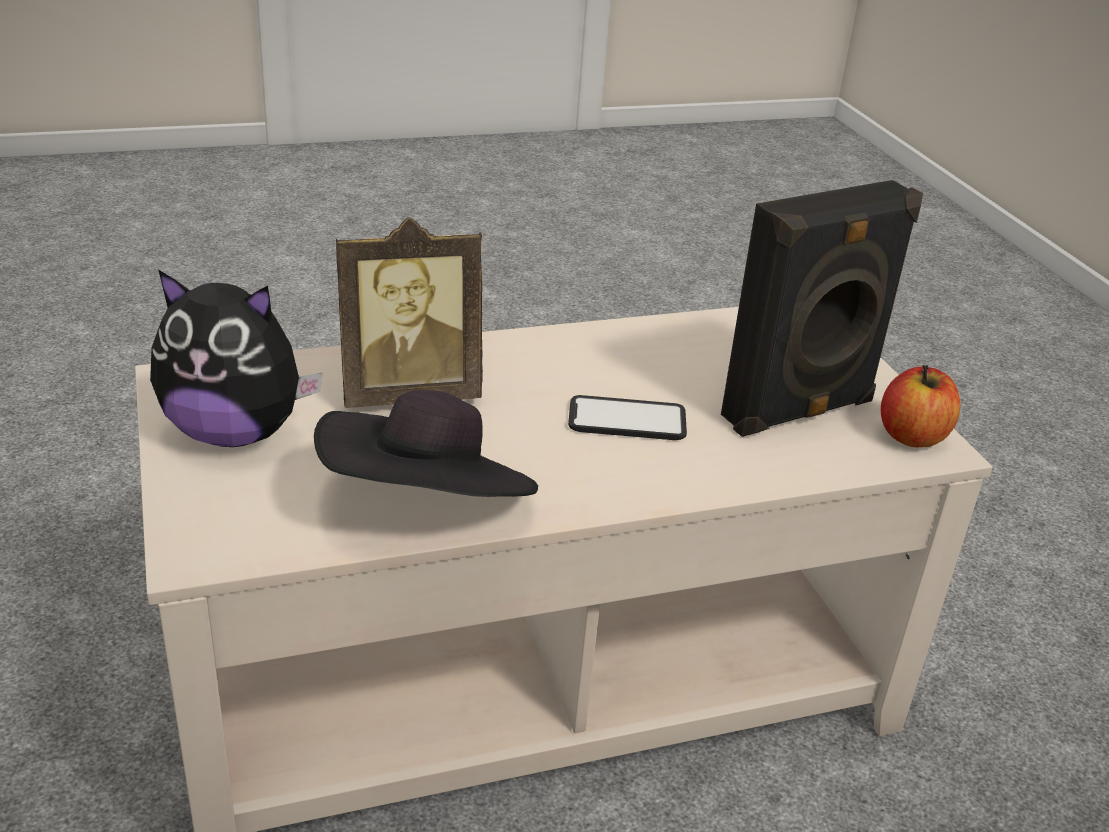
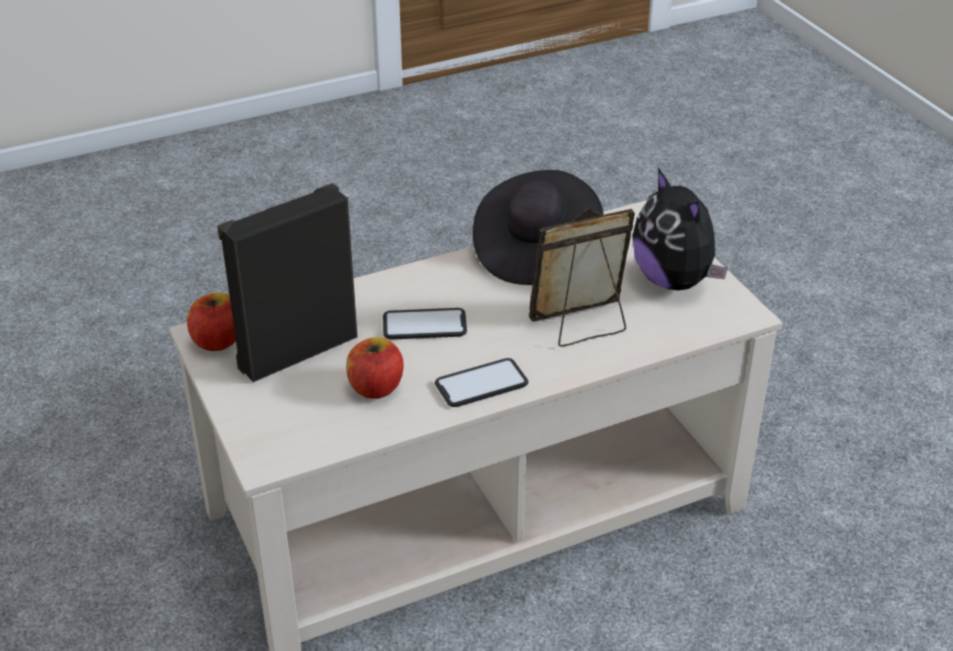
camera: 175 degrees right, 5 degrees up
(235, 433) = (674, 280): plush toy -> plush toy turned 120 degrees counterclockwise
(563, 348) = (481, 384): none -> phone
(692, 360) = (375, 387): none -> apple

